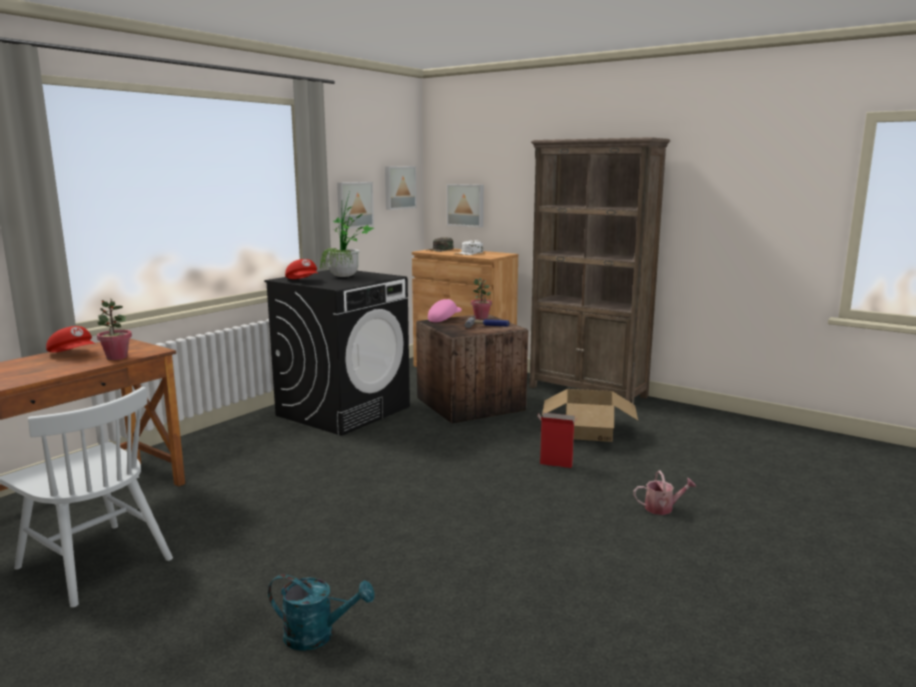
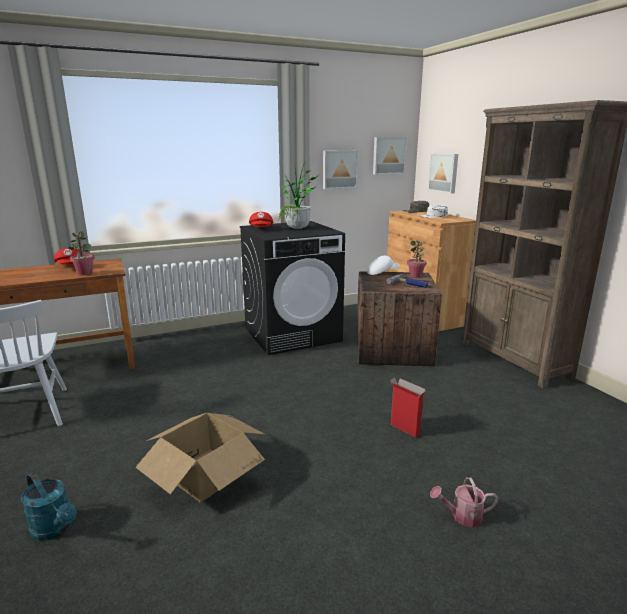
camera: 30 degrees right, 5 degrees up
(444, 319) = (382, 273): pink cap -> white cap
(588, 431) = (472, 402): cardboard box -> cardboard box (206, 473)
(662, 508) = (462, 516): watering can -> watering can turned 150 degrees clockwise

